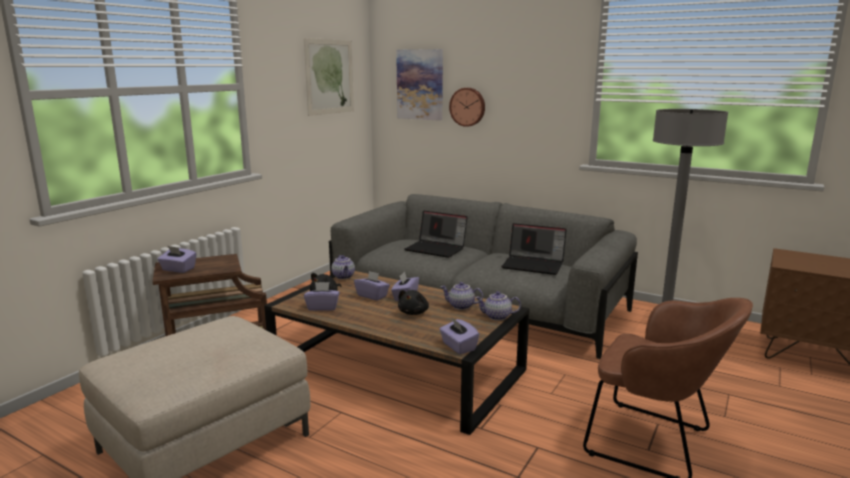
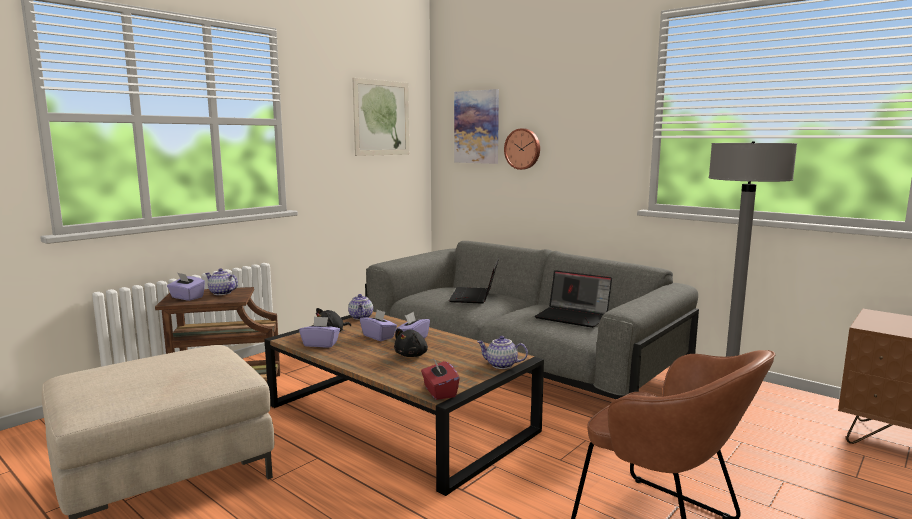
camera: 10 degrees right, 5 degrees down
(436, 249) = (475, 296): laptop -> laptop turned 60 degrees clockwise
(458, 347) = (439, 392): purple tissue box -> red tissue box
(460, 306) = (467, 352): teapot -> teapot (221, 293)

